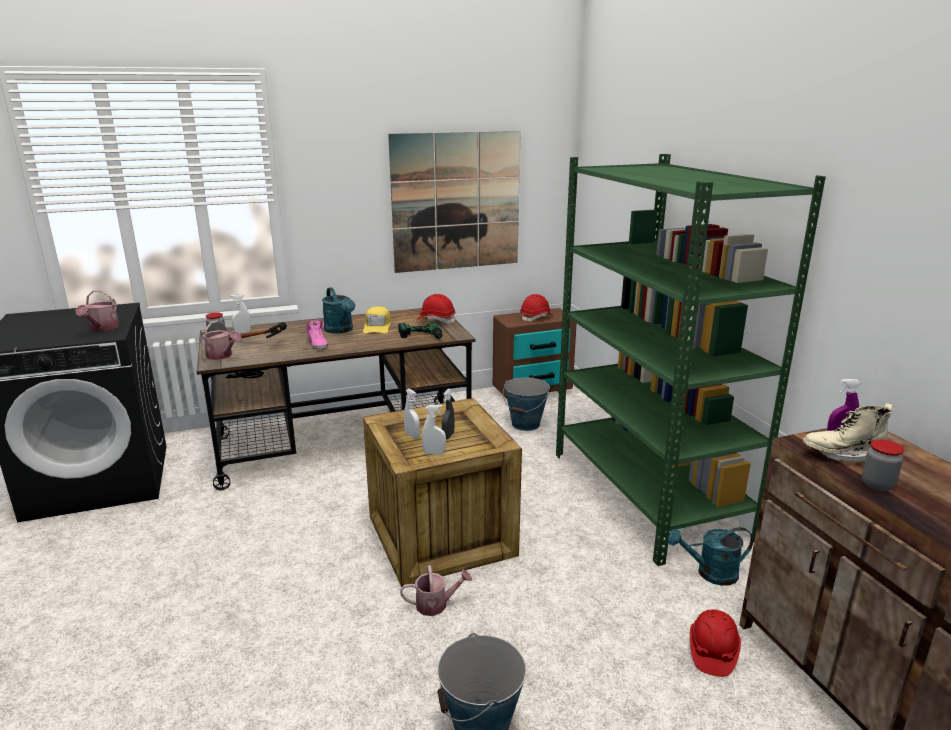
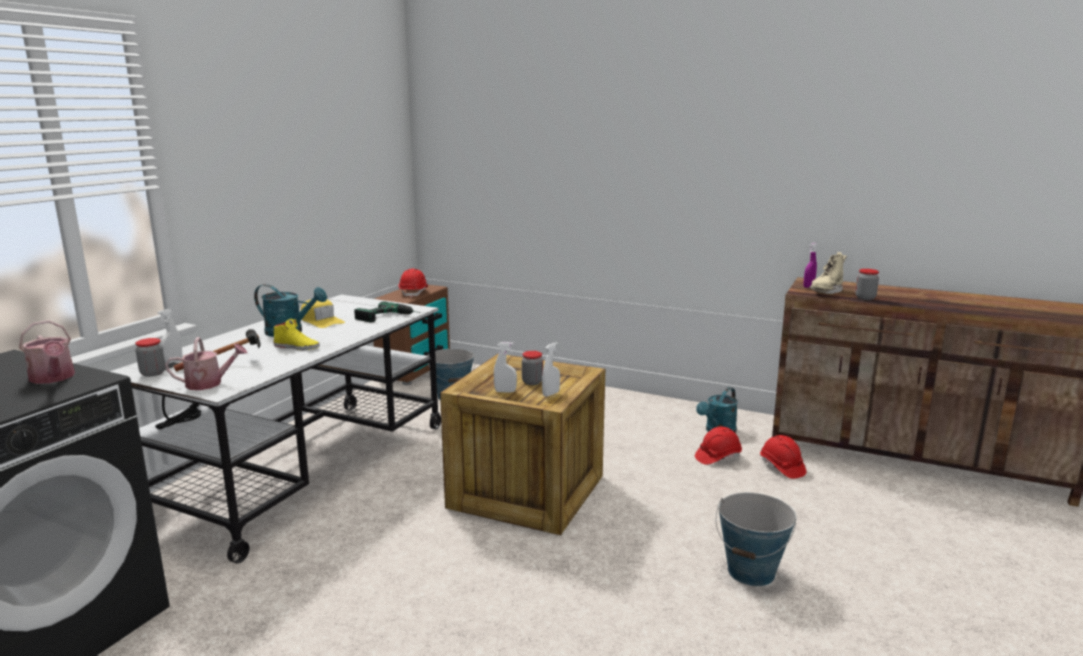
camera: 45 degrees left, 5 degrees down
(318, 344) = (297, 347): pink shoe -> yellow shoe
(343, 443) = (305, 470): brown desk -> white desk
(436, 320) = (366, 304): red hard hat -> red hard hat (717, 457)
(436, 604) = (604, 530): watering can -> none
(448, 436) = (532, 382): grey spray bottle -> jar
(456, 202) = (328, 179): picture -> none
(646, 494) = (613, 406): green bookcase -> none

